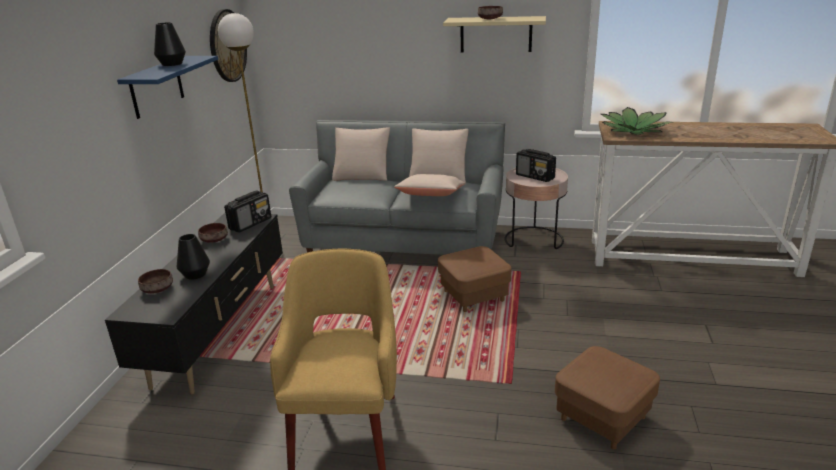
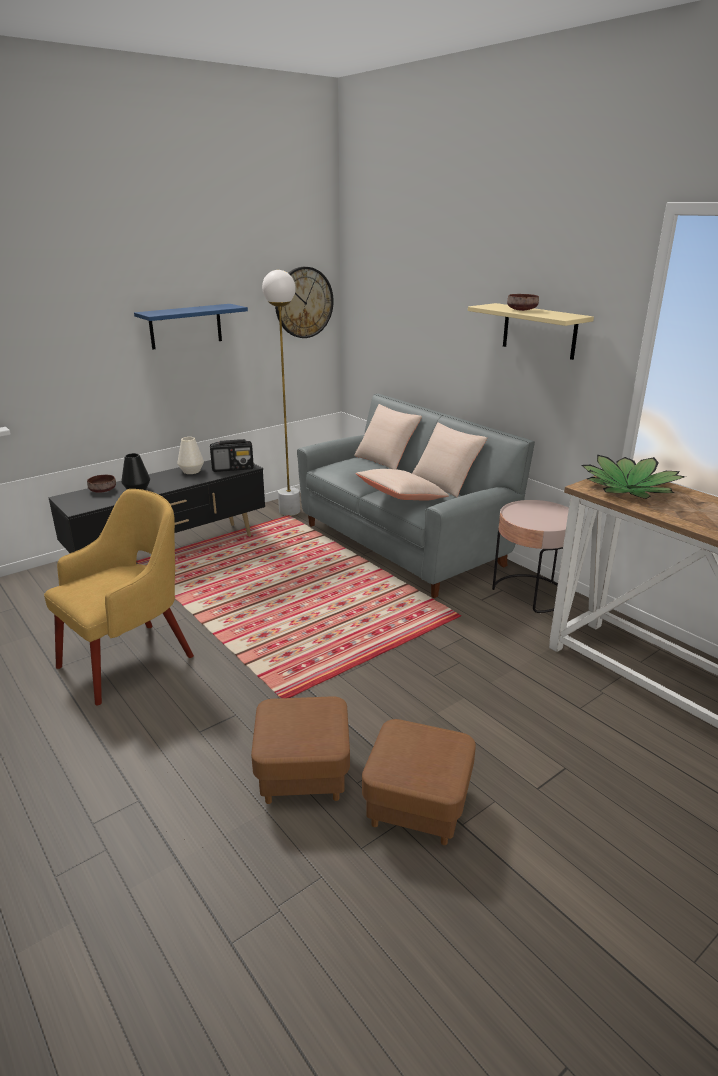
camera: 40 degrees right, 0 degrees up
(172, 64) = (198, 308): black vase -> none
(215, 240) = (191, 471): brown bowl -> white vase
(474, 296) = (381, 615): brown ottoman -> brown ottoman (417, 806)
(535, 177) = (536, 516): radio -> none

